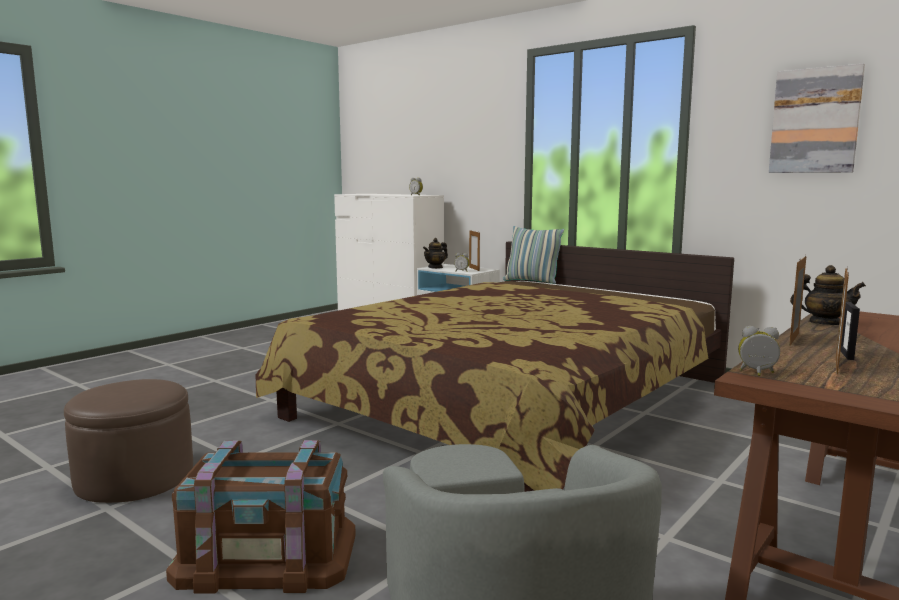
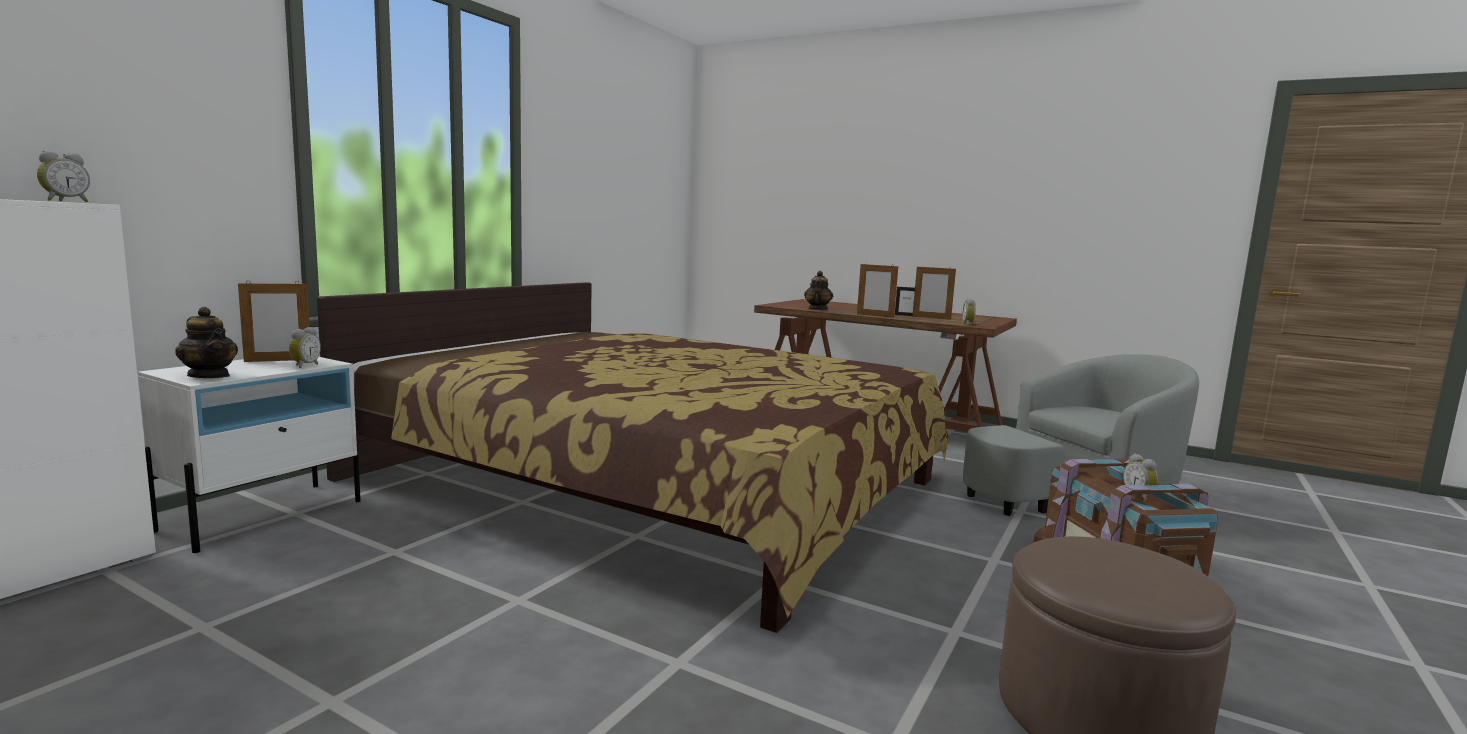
camera: 100 degrees left, 0 degrees up
(248, 475) = (1139, 496): none -> alarm clock
(531, 281) = (398, 356): pillow -> none
(815, 121) = (605, 153): picture -> none

